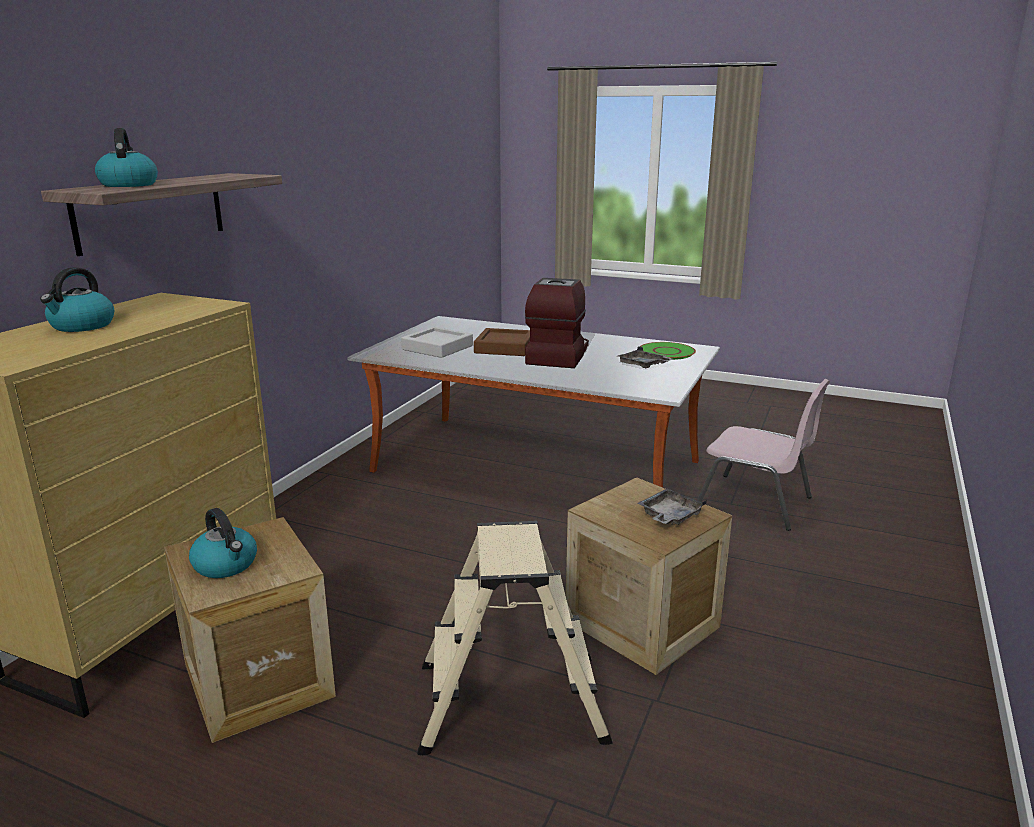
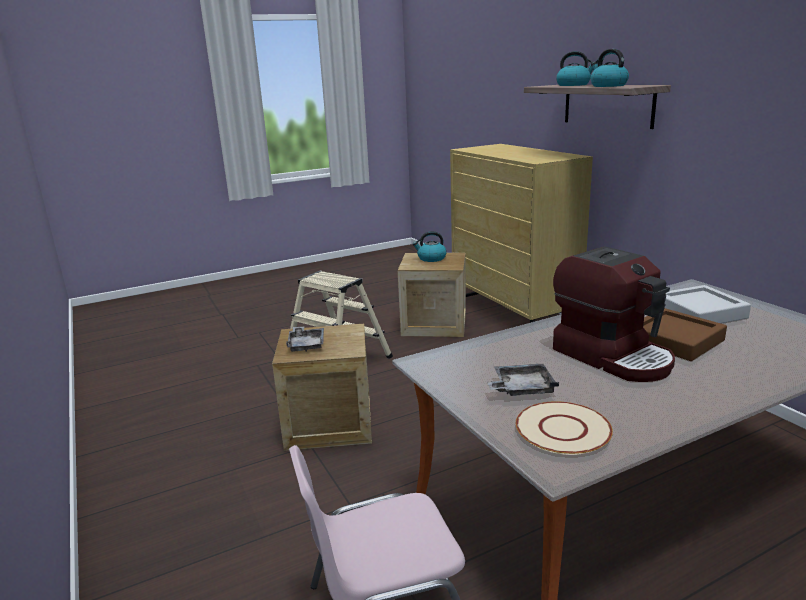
camera: 130 degrees right, 0 degrees up
(82, 326) = (519, 151): kettle -> kettle (608, 86)
(667, 352) = (562, 430): green plate -> beige plate

